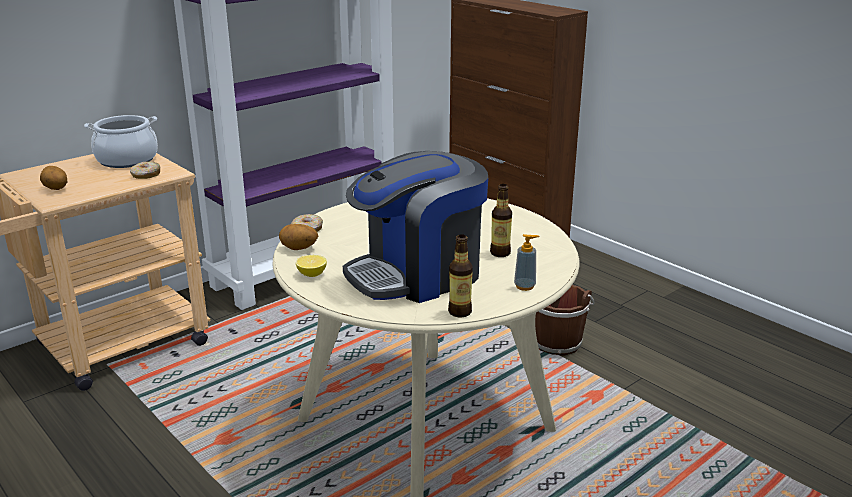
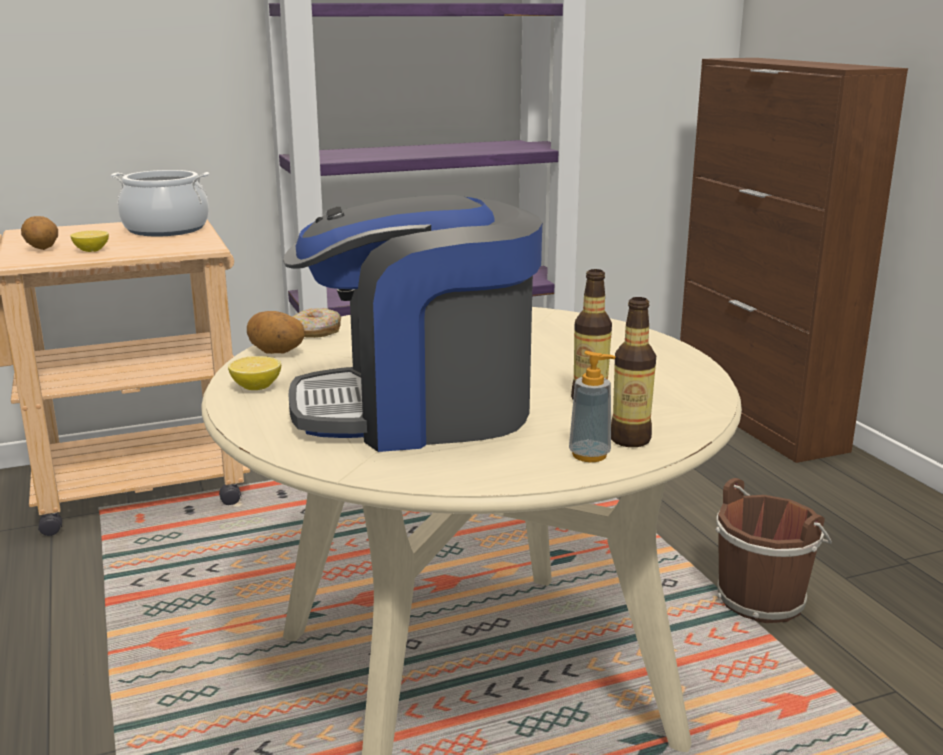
camera: 20 degrees right, 5 degrees down
(96, 186) = (91, 250): none -> lemon
(146, 175) = (166, 245): donut -> none
(460, 312) = (434, 477): bottle -> bottle (630, 440)

